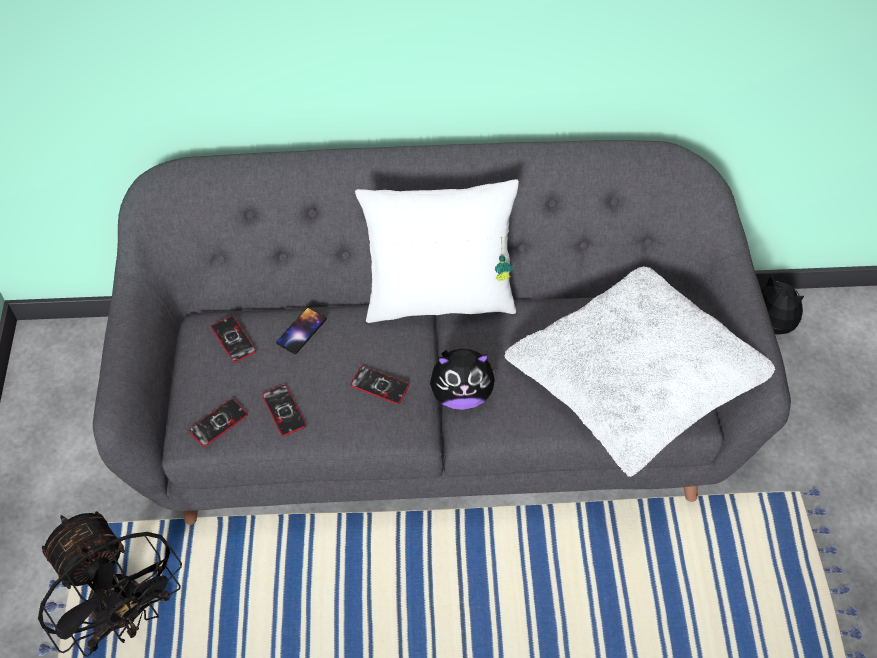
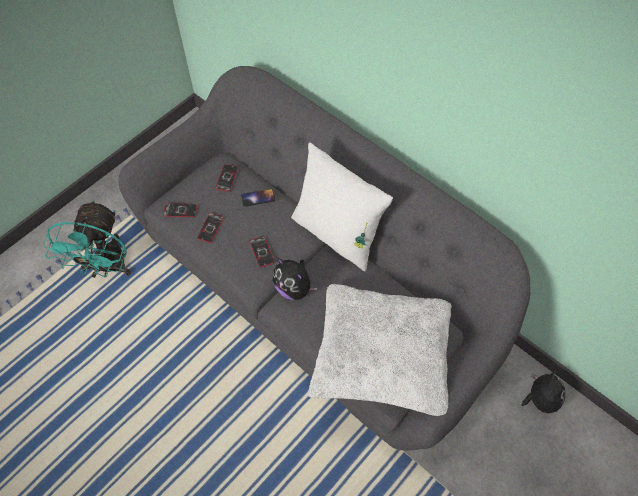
camera: 45 degrees right, 5 degrees up
(126, 617) = (107, 268): black fan -> turquoise fan

